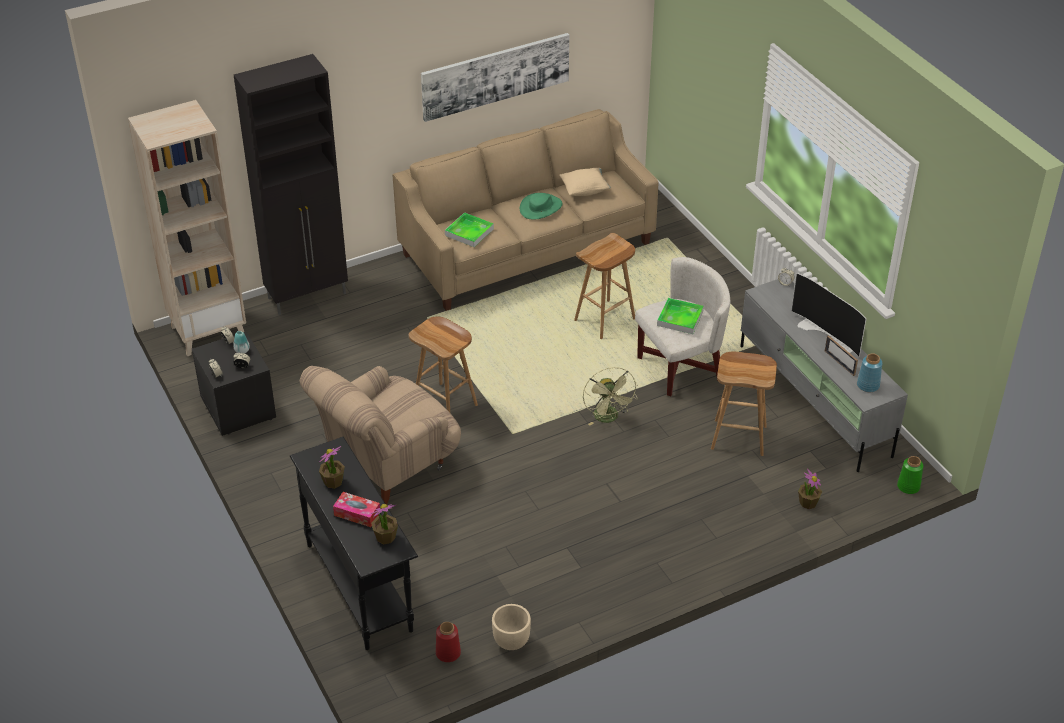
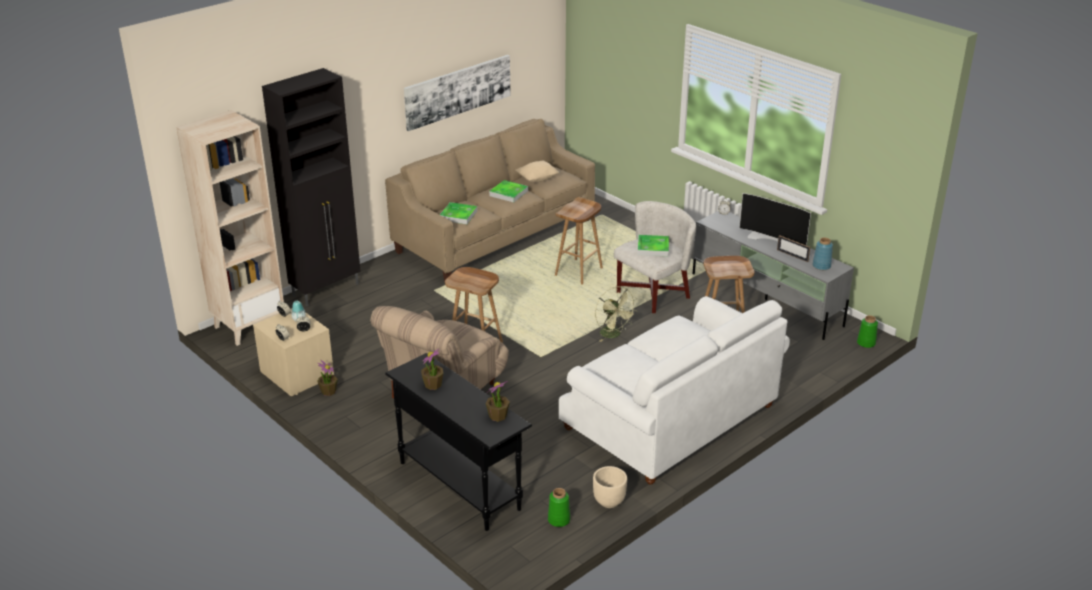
camera: 15 degrees left, 10 degrees down
(237, 407) = (296, 374): black nightstand -> beige nightstand
(357, 514) = (465, 404): tissue box -> none
(447, 653) = (558, 520): red vase -> green vase
(541, 207) = (508, 193): green hat -> tray
(625, 545) = (669, 418): none -> white sofa
(808, 503) = (797, 365): potted plant -> potted plant (328, 391)

